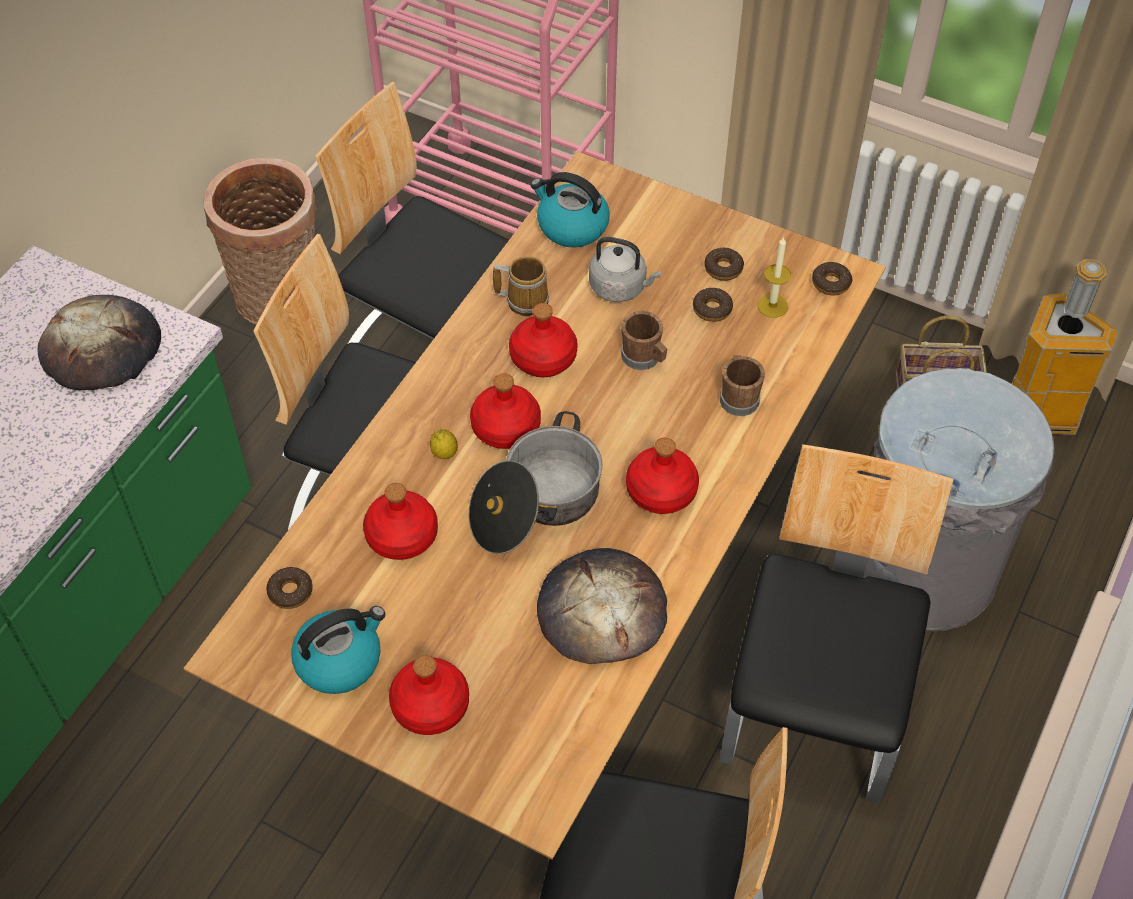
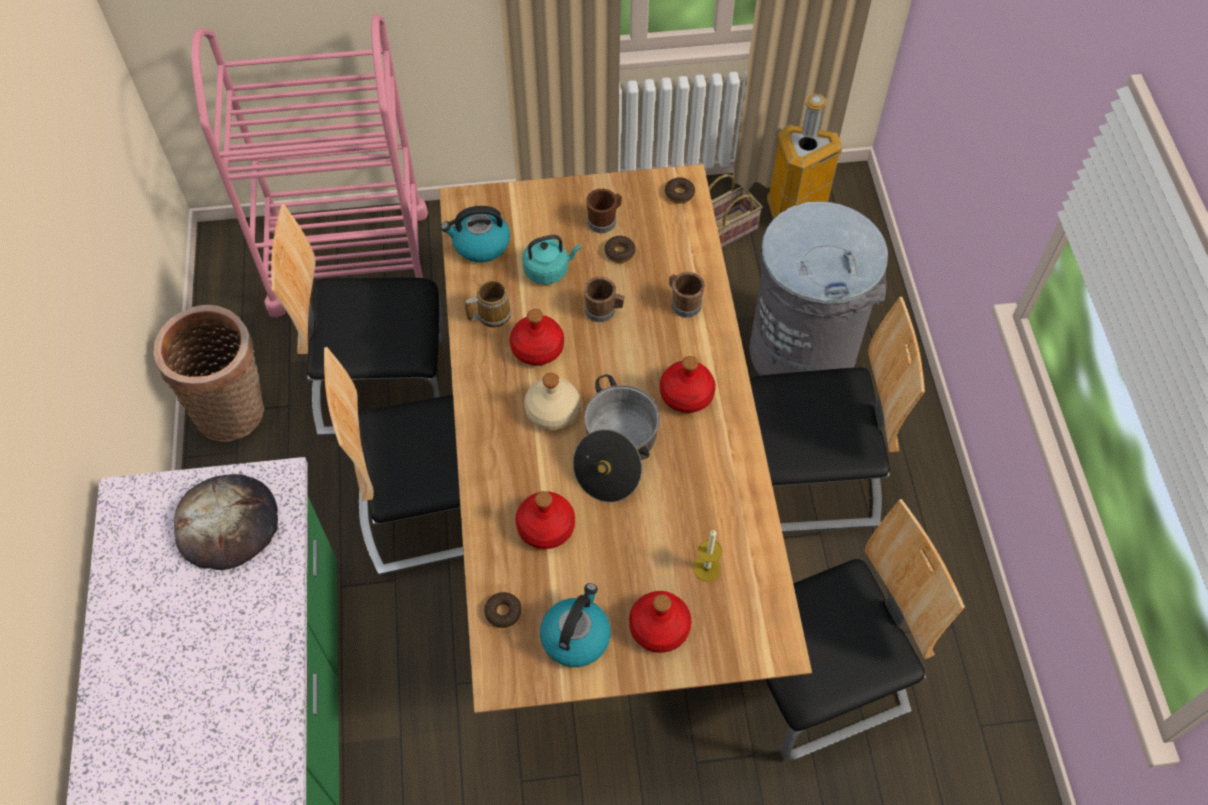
camera: 35 degrees left, 5 degrees up
(444, 453) = (527, 453): lemon -> none
(505, 427) = (552, 411): red bottle -> beige bottle
(602, 610) = (713, 495): bread -> none
(620, 287) = (548, 270): grey kettle -> turquoise kettle
(723, 268) = (604, 220): donut -> brown mug
(772, 306) = (655, 229): candle -> candle (707, 568)
(815, 711) = (807, 480): chair -> chair turned 105 degrees clockwise

